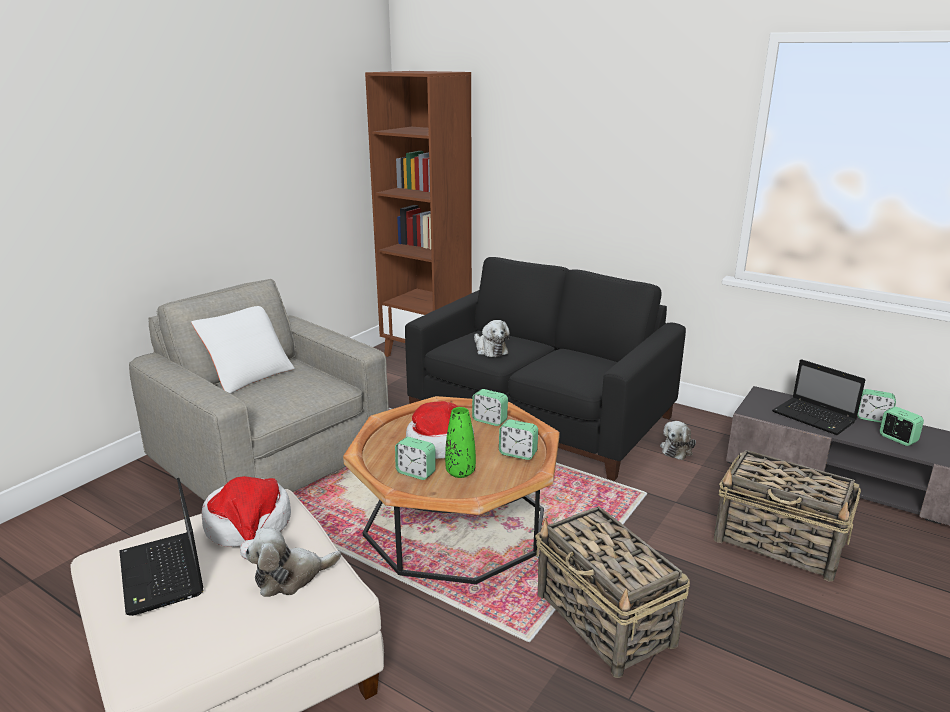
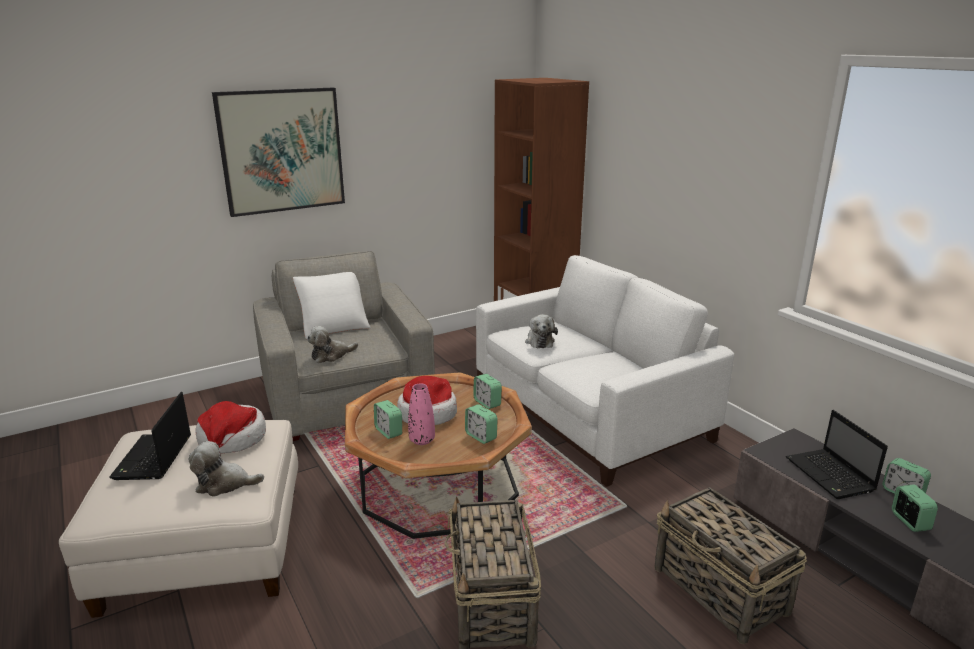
camera: 25 degrees right, 0 degrees up
(142, 164) = (282, 151): none -> picture
(460, 472) = (422, 440): green vase -> pink vase
(539, 415) = (587, 411): black sofa -> white sofa
(677, 449) = (695, 473): plush toy -> plush toy (331, 355)

